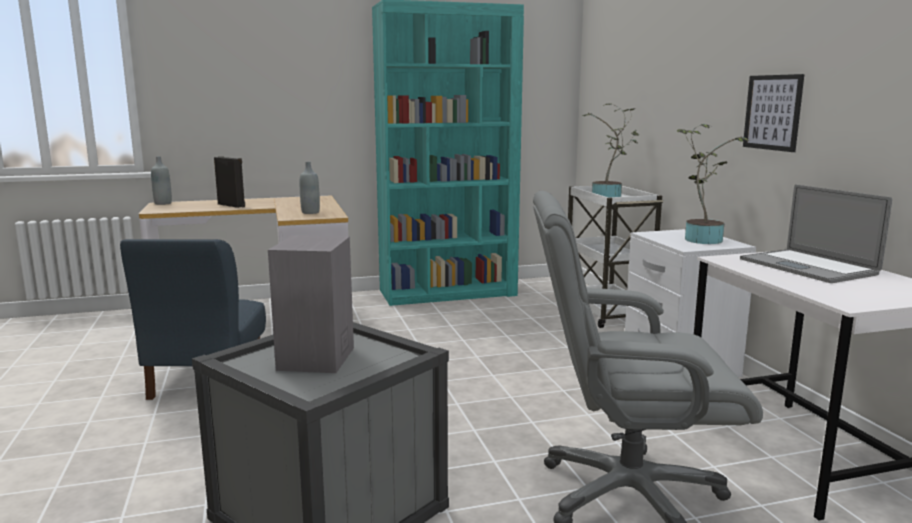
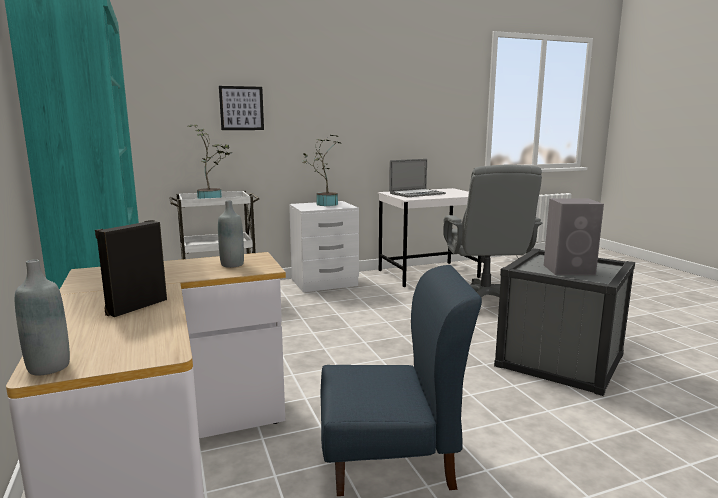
camera: 95 degrees left, 0 degrees up
(772, 112) = (339, 127): picture -> picture (241, 108)

